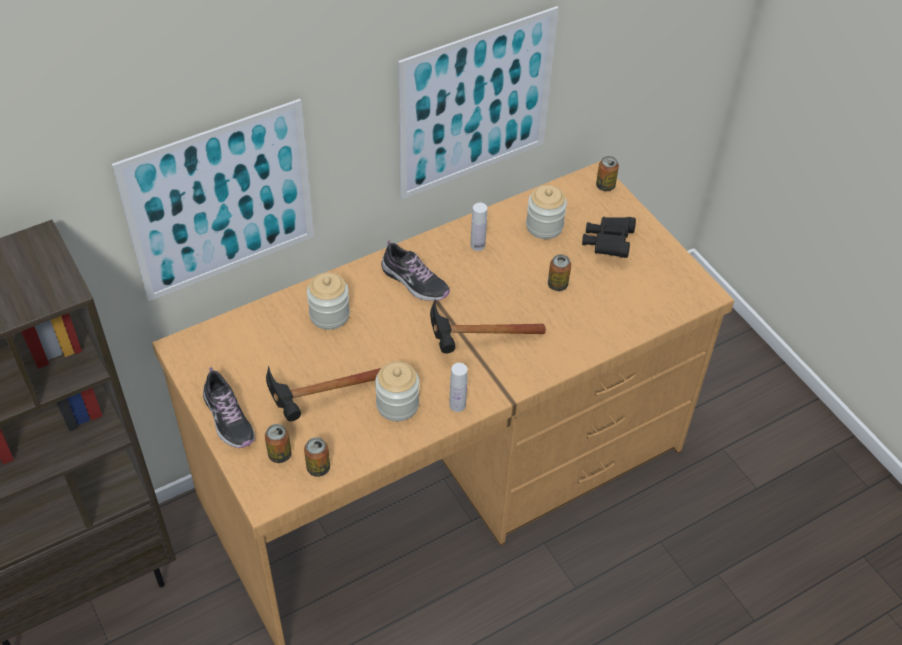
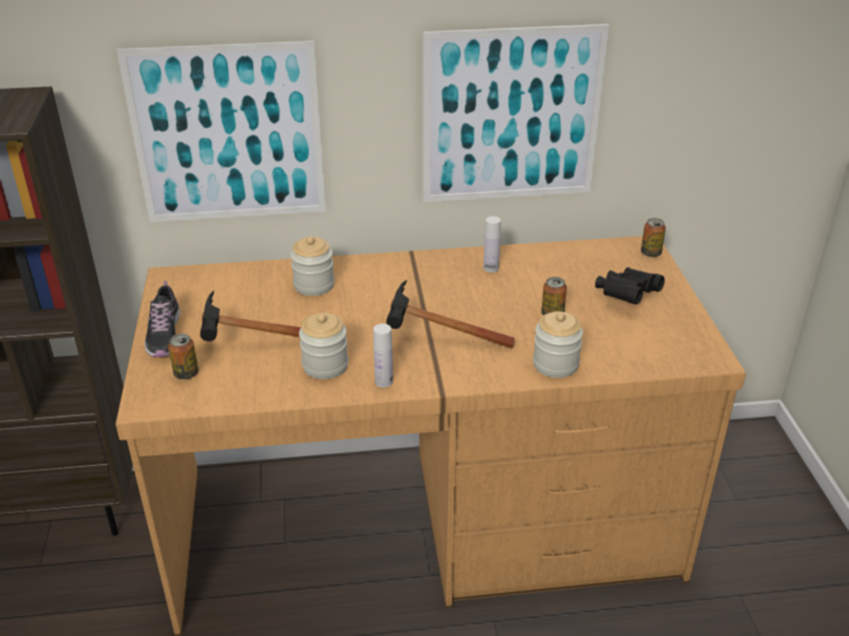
camera: 25 degrees right, 15 degrees down
(318, 468) = (212, 394): can -> none
(414, 282) = (410, 280): shoe -> none
(544, 226) = (567, 269): jar -> jar (555, 364)

